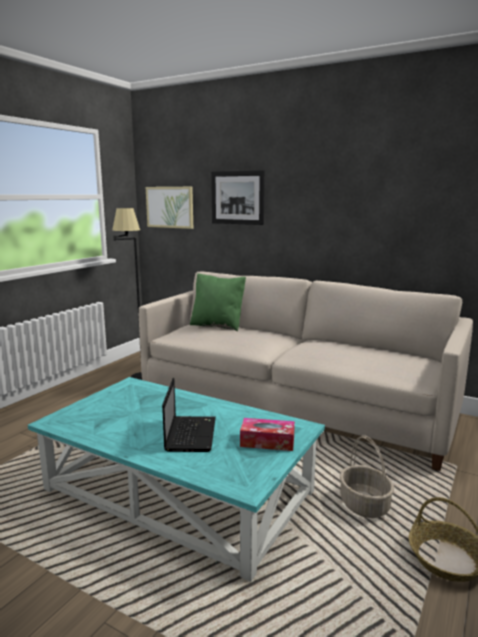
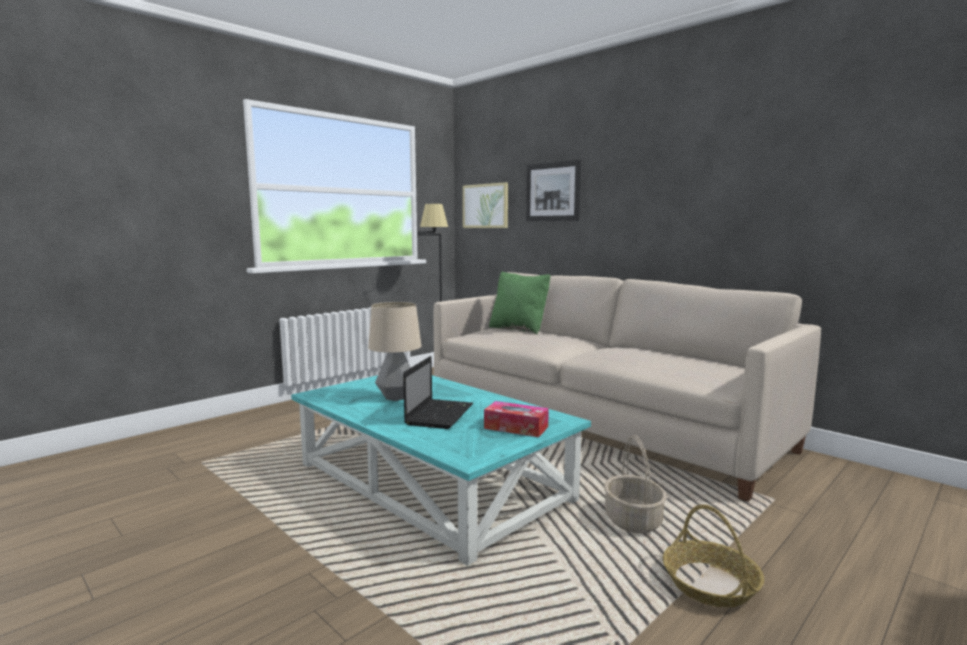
camera: 15 degrees right, 5 degrees down
(137, 416) = (396, 397): none -> table lamp

